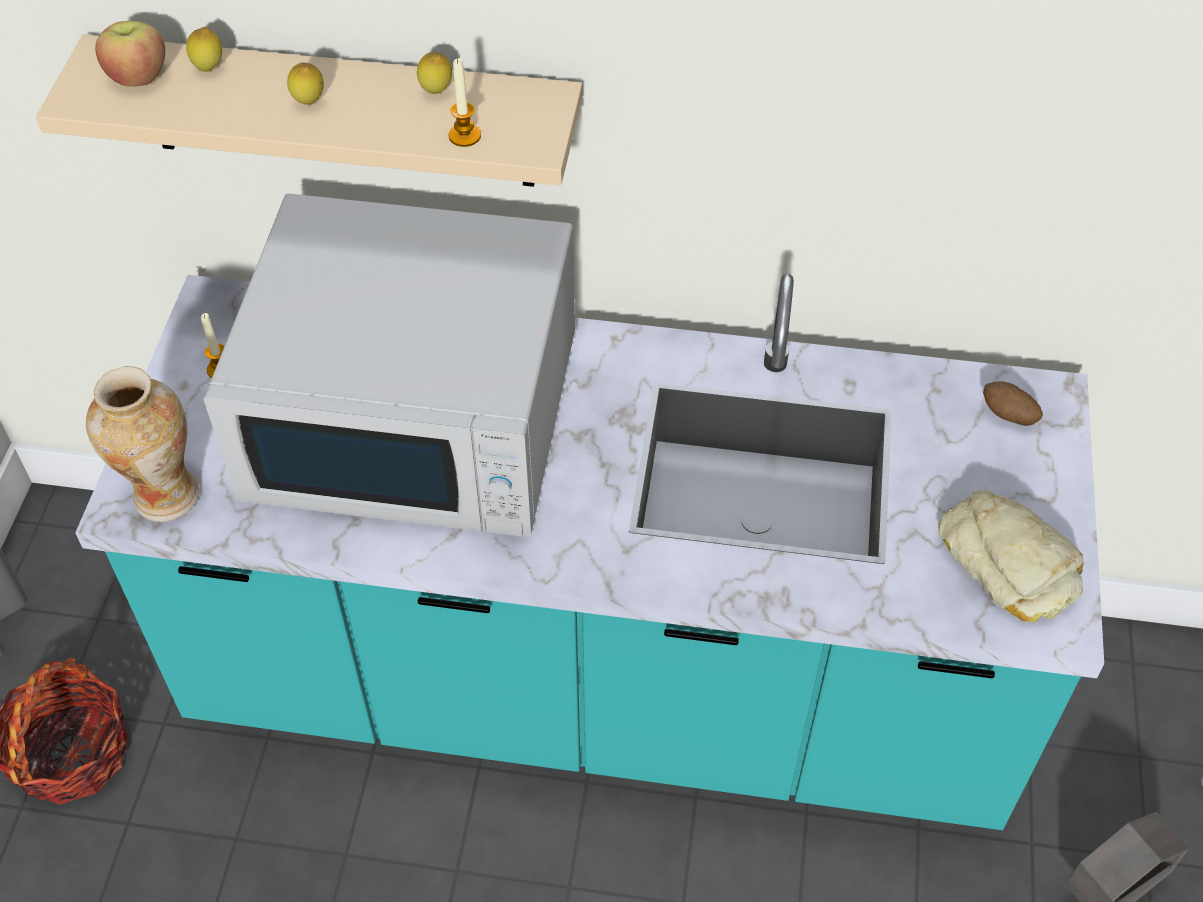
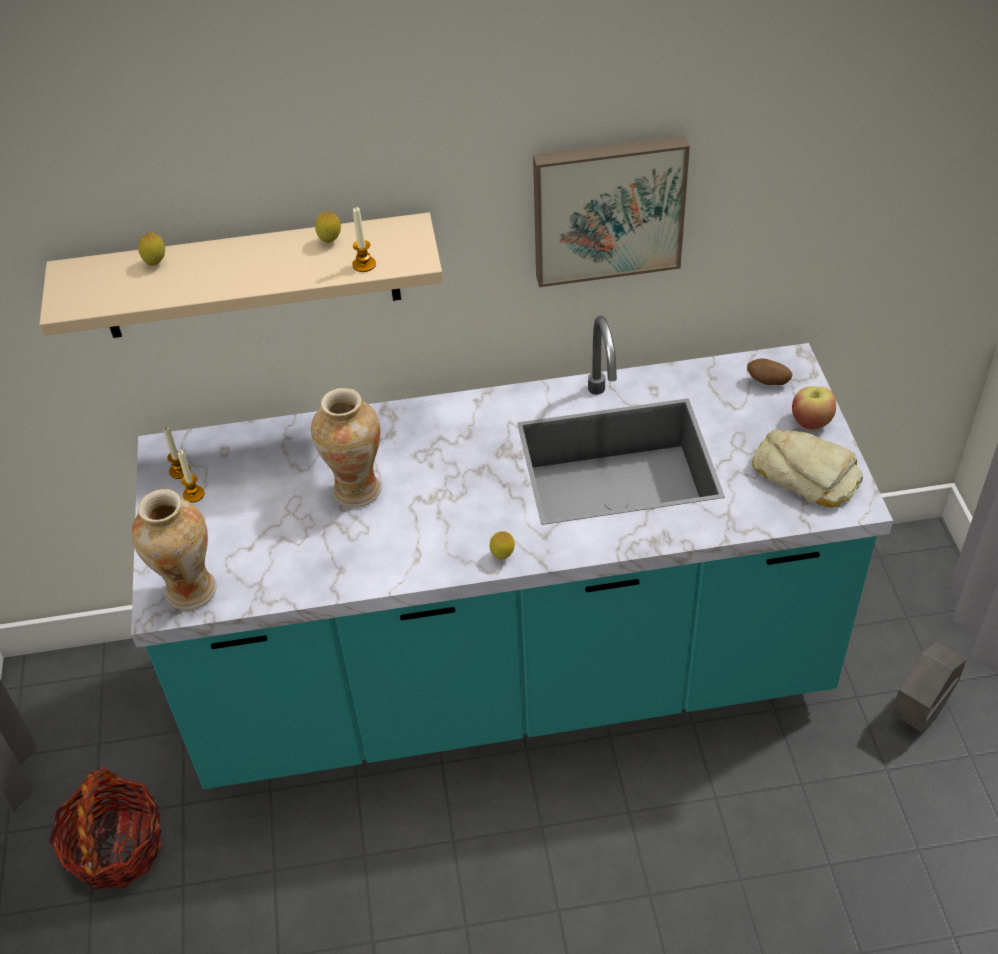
camera: 15 degrees left, 5 degrees down
(138, 76) = (105, 280): apple -> apple (811, 421)
(217, 334) = (180, 471): none -> candle
(309, 103) = (241, 269): lemon -> lemon (502, 556)
(417, 418) = (356, 489): white microwave -> vase
(830, 131) = (607, 208): none -> picture

